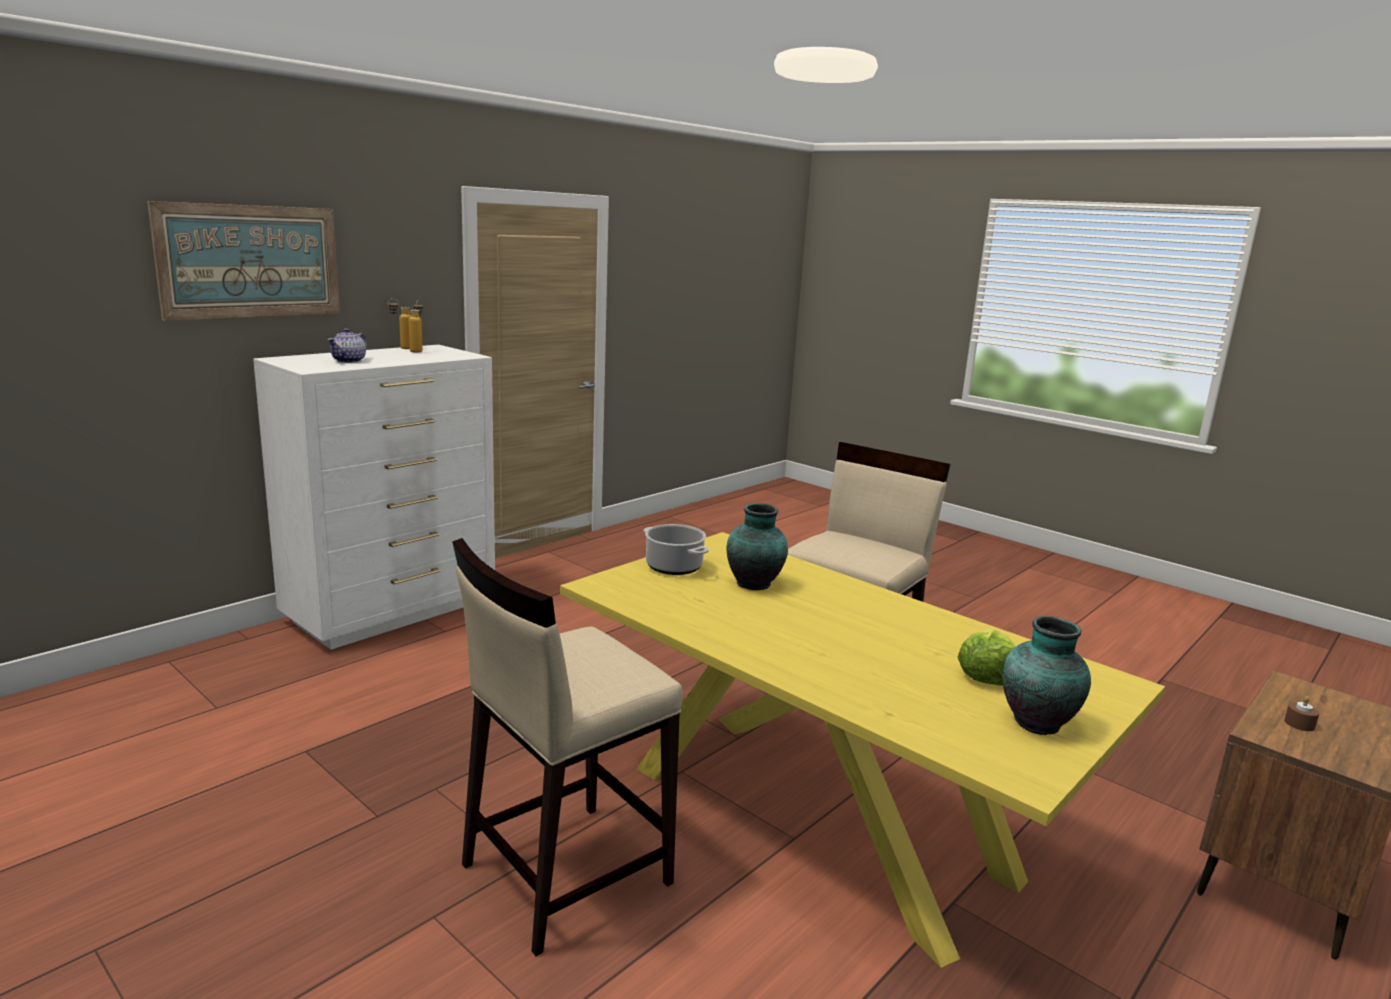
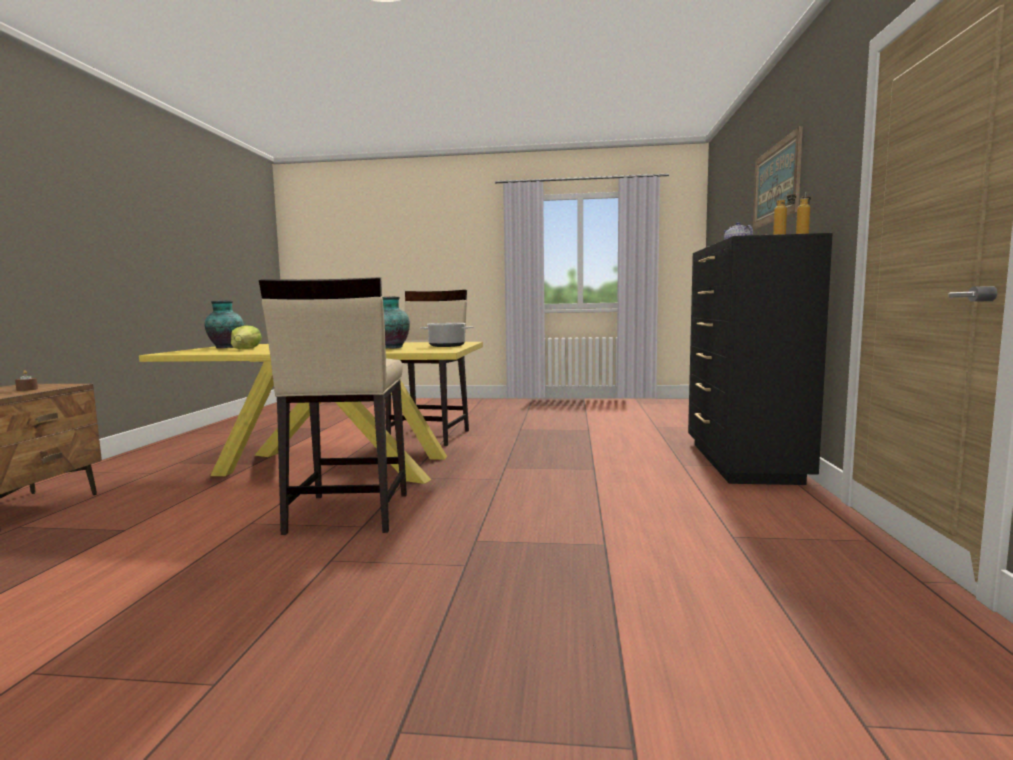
camera: 145 degrees right, 10 degrees down
(393, 611) = (742, 462): white dresser -> black dresser

